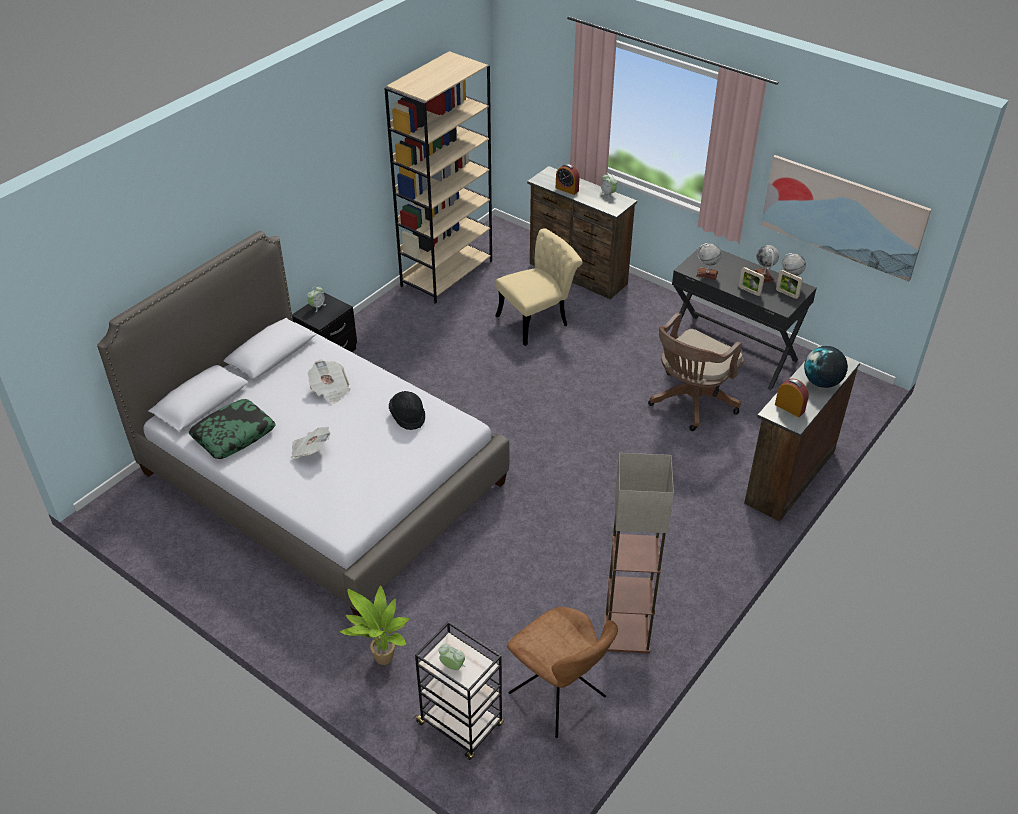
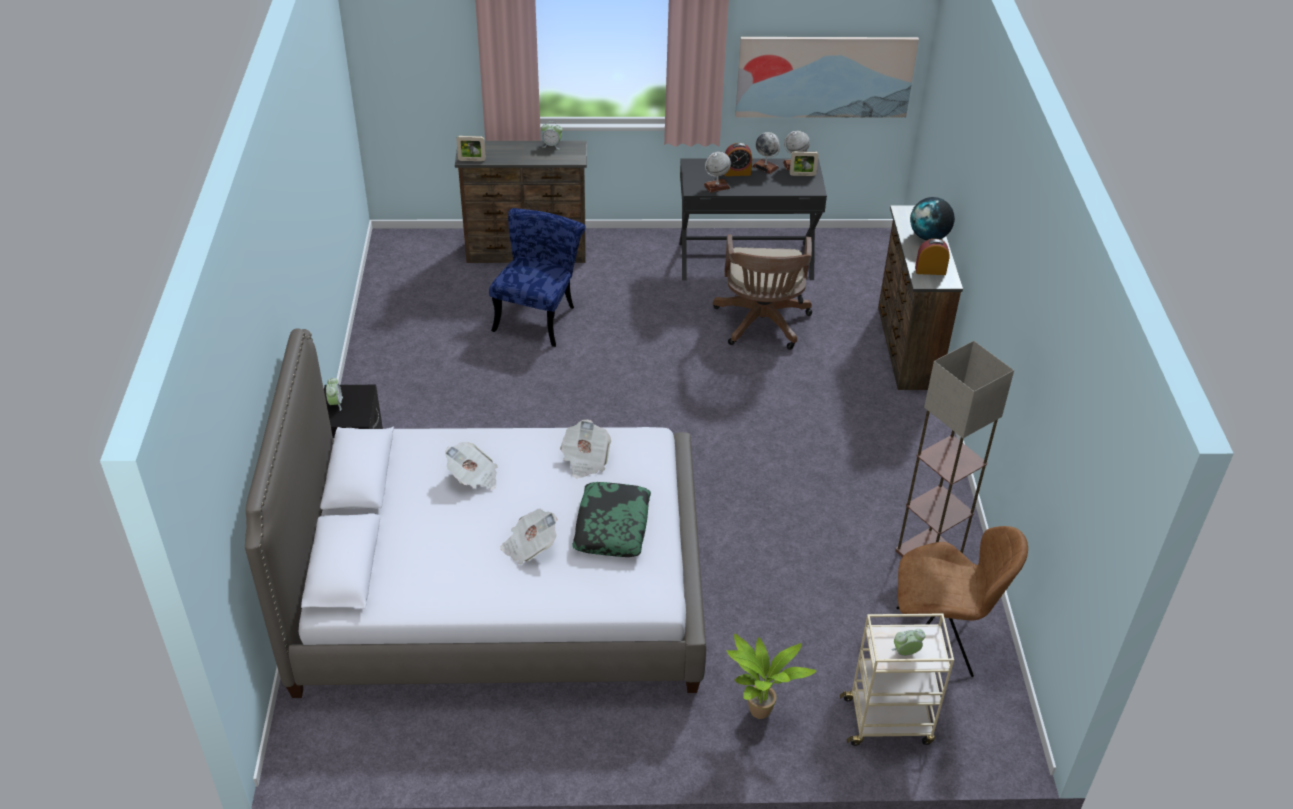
camera: 40 degrees left, 0 degrees up
(233, 435) = (425, 578): pillow -> pillow (611, 526)
(408, 416) = (585, 460): black hat -> newspaper
(447, 273) = (389, 311): beige bookcase -> none
(461, 725) = (888, 721): black cart -> beige cart
(538, 320) = (538, 315): beige chair -> blue chair
(567, 189) = (506, 157): alarm clock -> alarm clock (737, 172)
(749, 291) = (769, 186): picture frame -> picture frame (472, 160)

